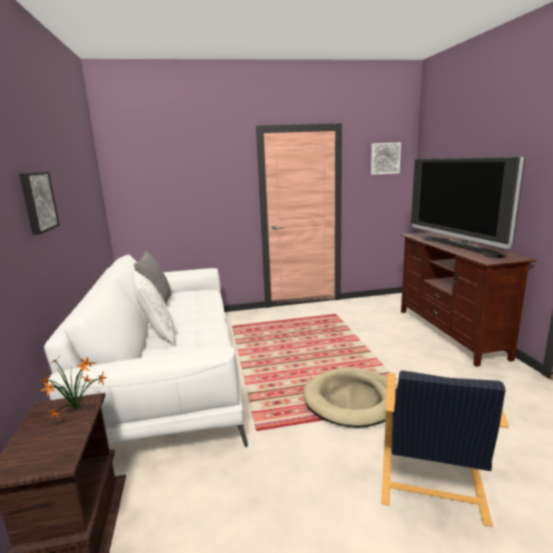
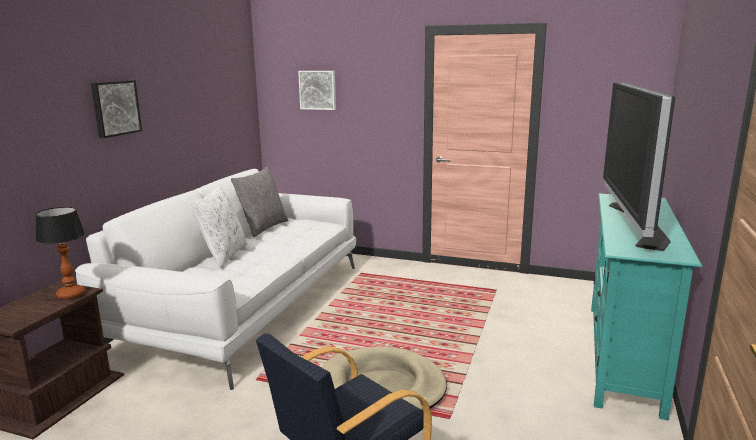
camera: 30 degrees right, 0 degrees up
(78, 409) = (71, 294): potted plant -> table lamp
(384, 158) = (614, 76): picture -> picture (318, 90)
(450, 333) = (624, 355): brown tv stand -> turquoise tv stand

